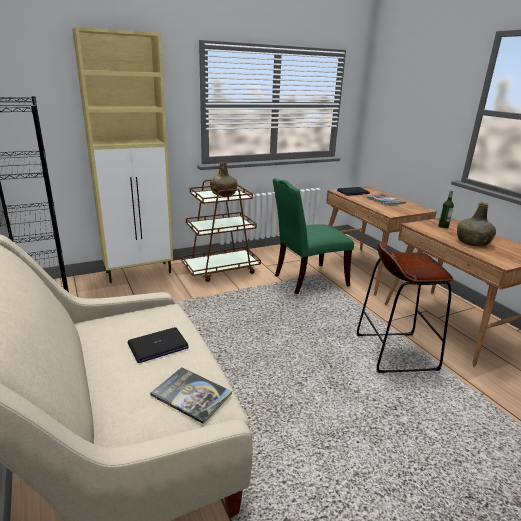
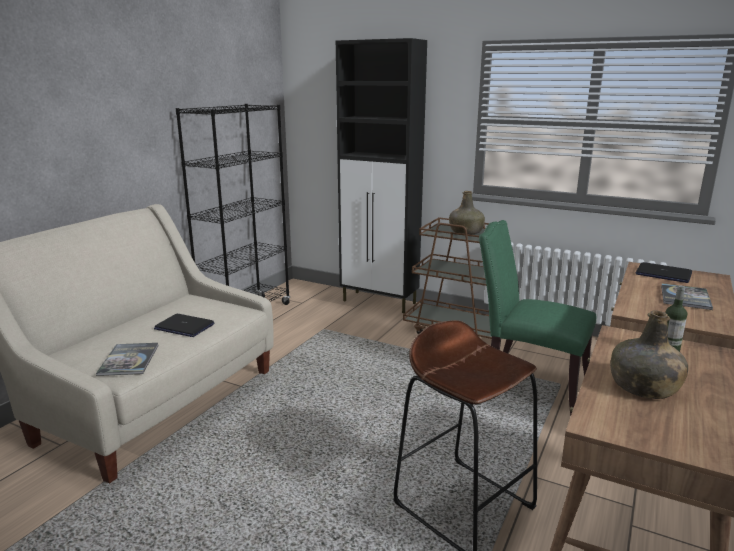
camera: 55 degrees right, 5 degrees down
(139, 272) = (380, 302): beige cabinet -> black cabinet

